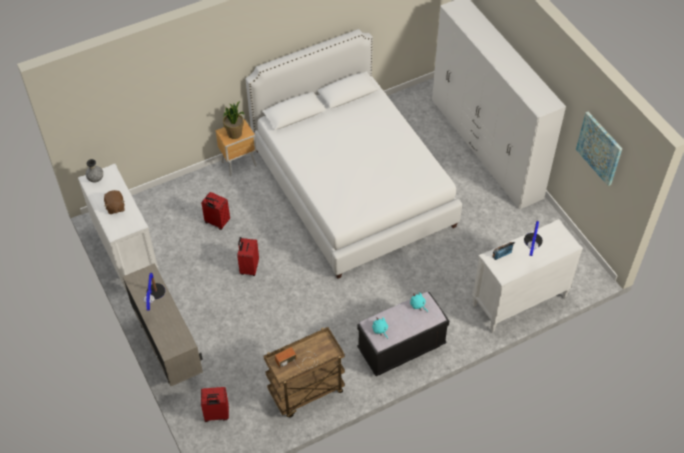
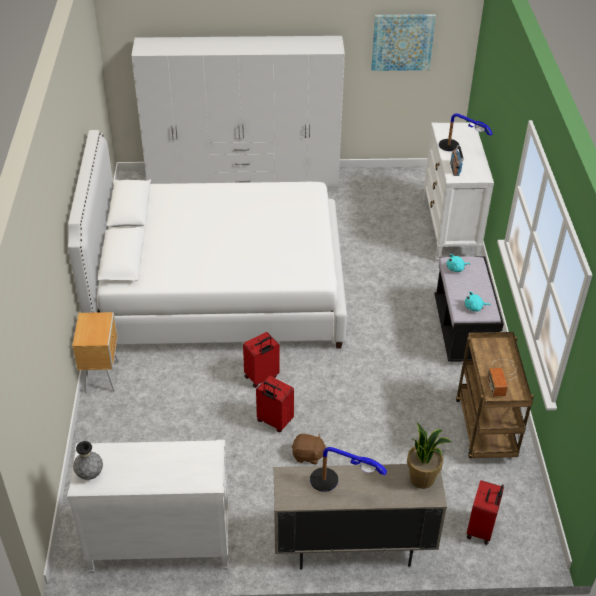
camera: 65 degrees left, 10 degrees down
(115, 207) = (161, 466): brown plush toy -> brown plush toy (308, 455)
(217, 222) = (180, 429): red suitcase -> red suitcase (262, 377)
(235, 134) = (95, 329): potted plant -> potted plant (422, 478)

